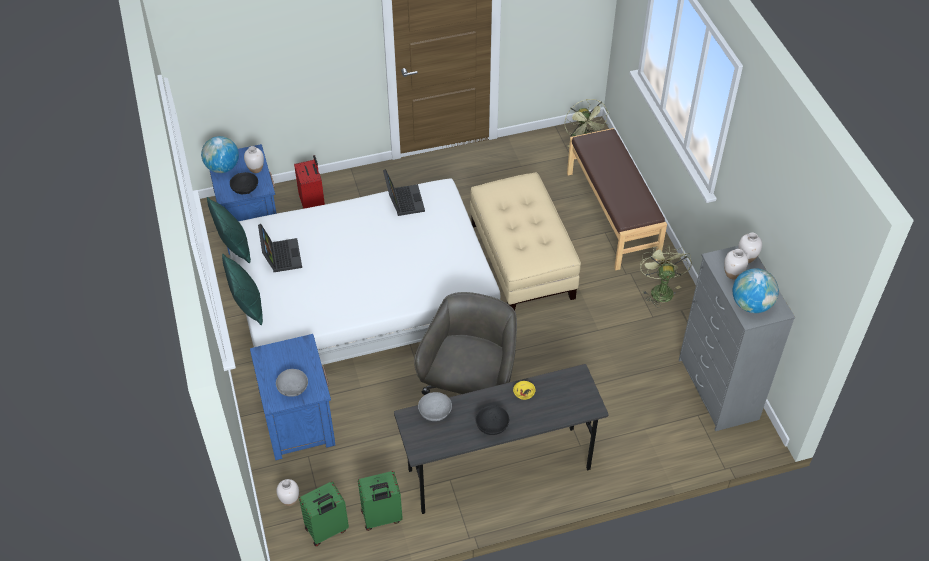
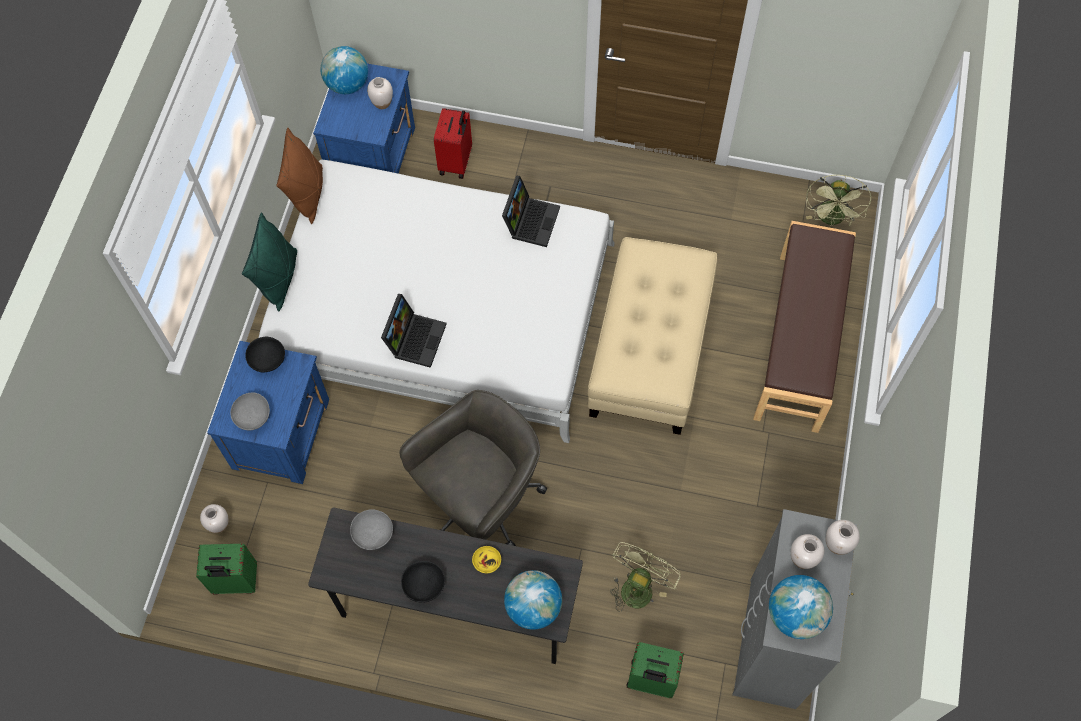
camera: 30 degrees right, 15 degrees up
(234, 247) = (308, 194): green pillow -> brown pillow
(245, 190) = (353, 127): black bowl -> black bowl (267, 361)
(280, 255) = (349, 230): laptop -> laptop (415, 338)
(381, 517) = (298, 597): green suitcase -> green suitcase (650, 680)
(573, 404) = (533, 607): none -> globe
(660, 289) = (791, 473): green fan -> green fan (638, 585)

